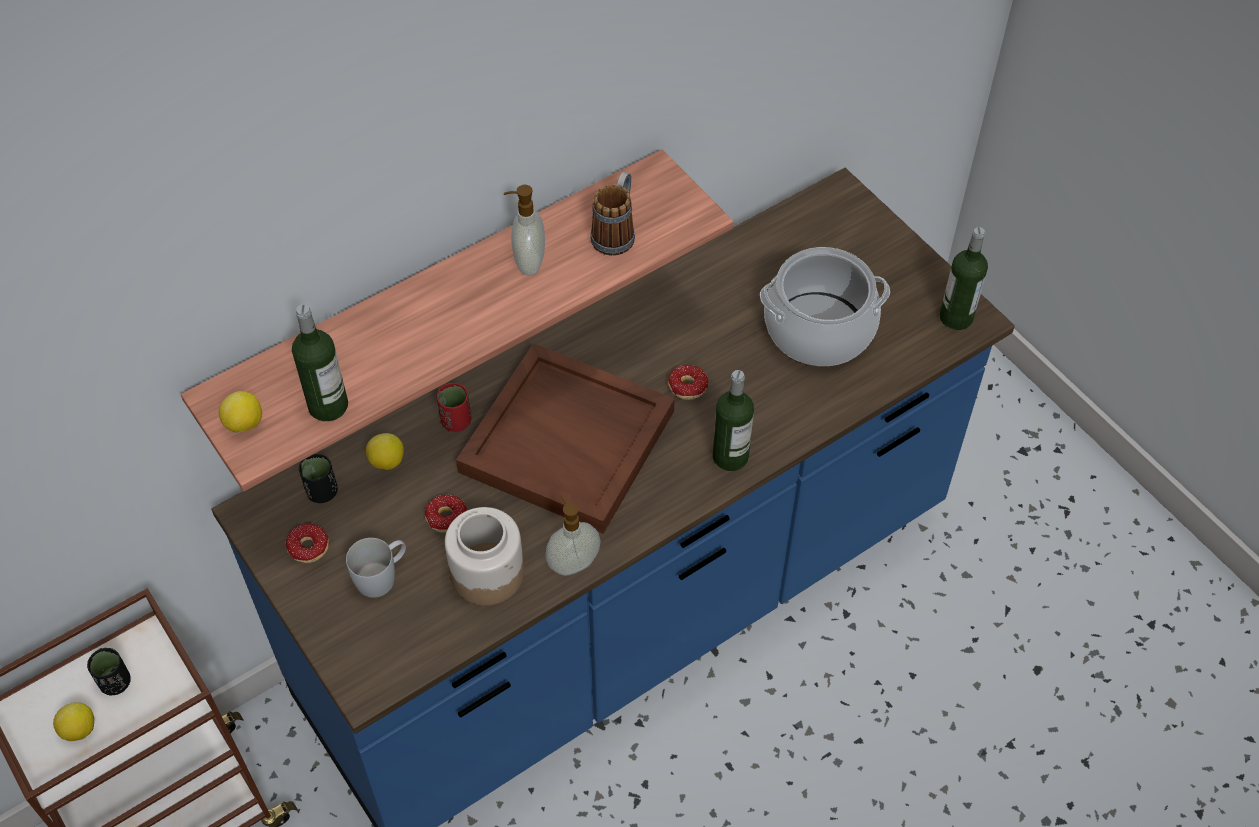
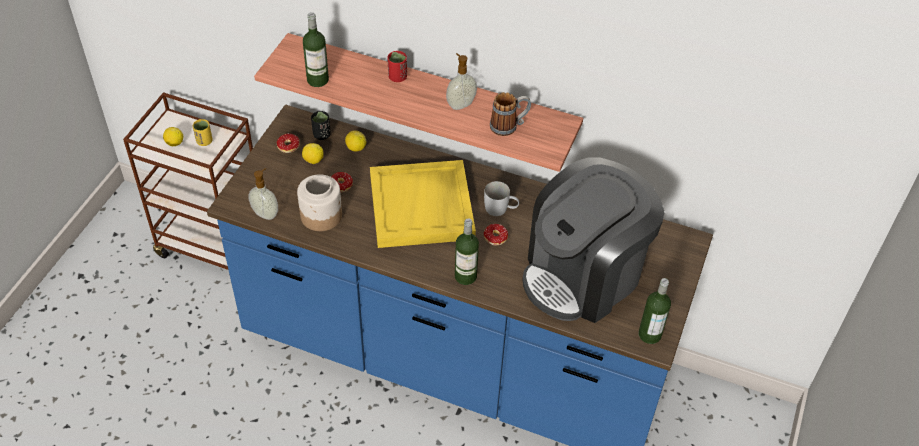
camera: 55 degrees right, 5 degrees down
(115, 682) = (204, 141): black cup -> yellow cup
(244, 424) = (286, 59): lemon -> lemon (313, 160)
(382, 576) = (292, 179): white mug -> white mug (500, 209)
(456, 421) = (399, 160): red cup -> red cup (397, 77)
(569, 441) = (422, 207): brown tray -> yellow tray
(573, 563) = (351, 244): soap dispenser -> soap dispenser (266, 213)
(819, 329) = (584, 275): cooking pot -> coffee machine

